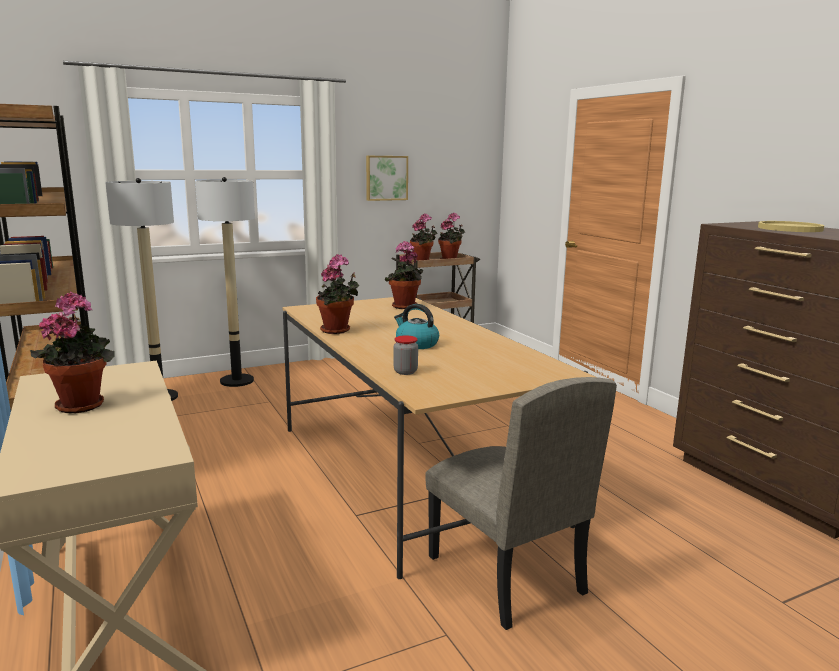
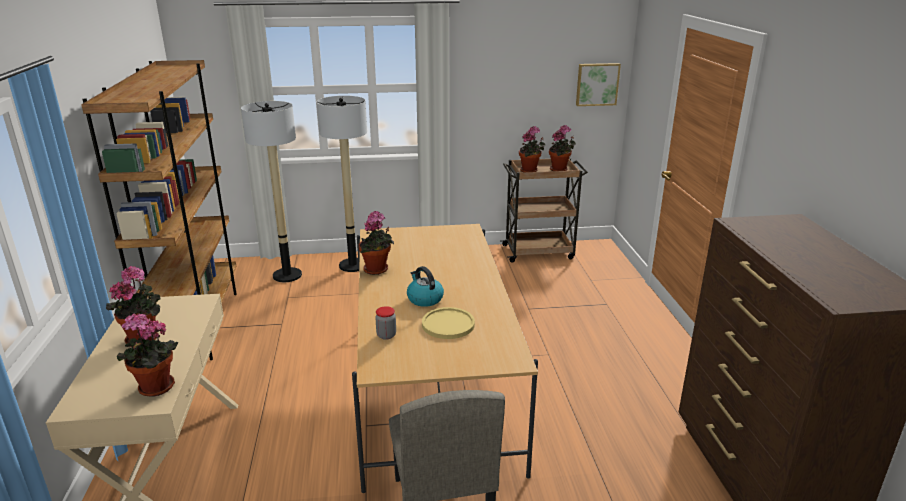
camera: 20 degrees right, 10 degrees up
(386, 178) = (501, 88): picture -> picture (597, 84)
(405, 307) = (459, 242): potted plant -> potted plant (154, 389)
(790, 228) = (792, 243): yellow plate -> yellow plate (448, 324)

